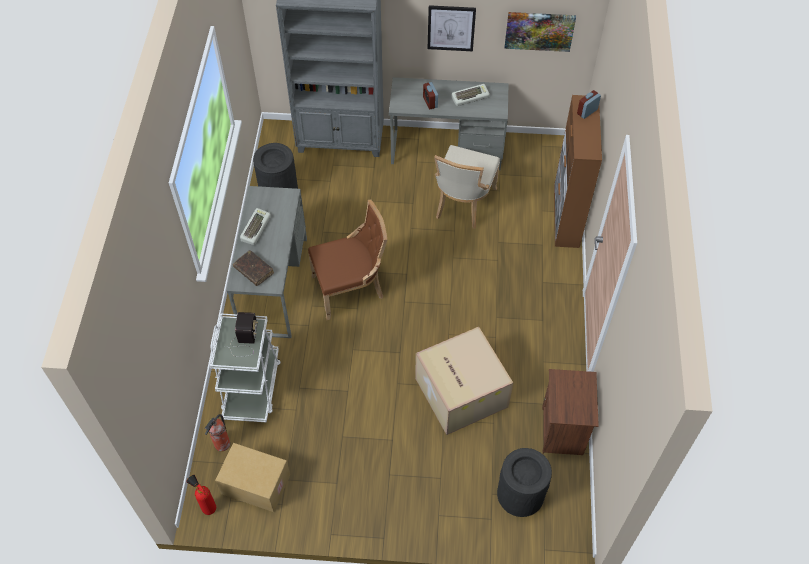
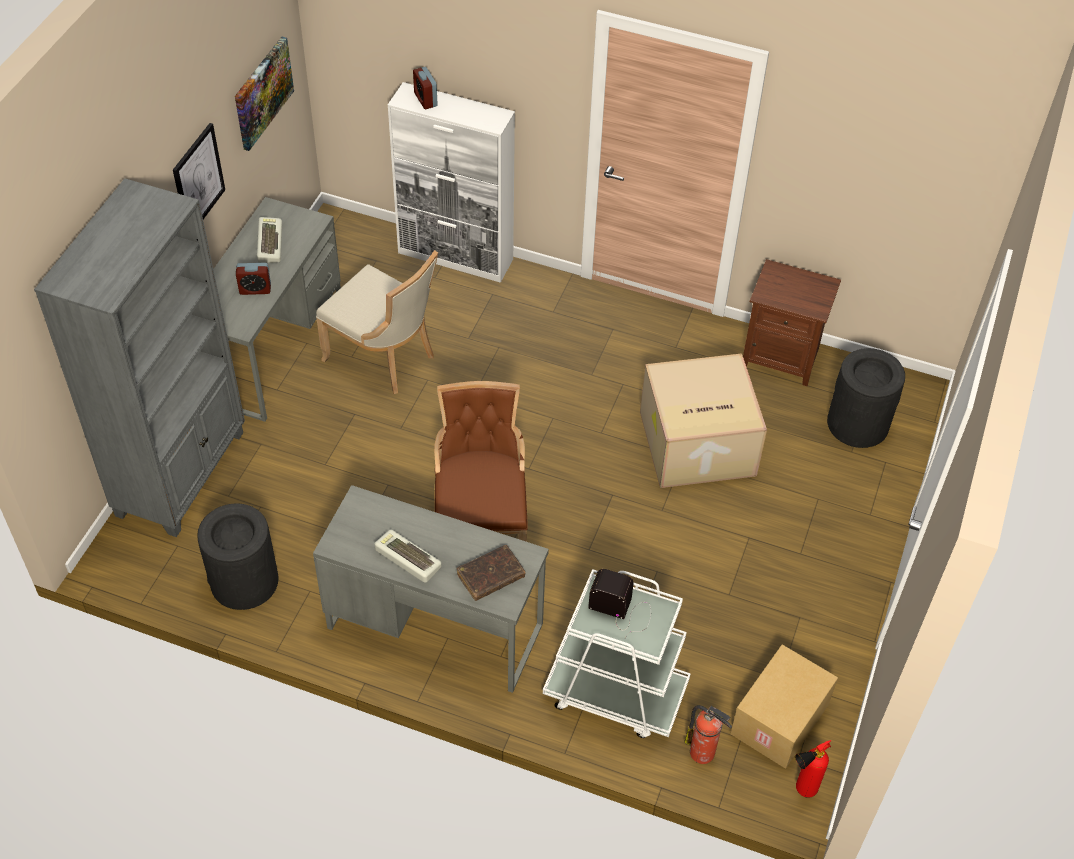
camera: 75 degrees left, 5 degrees down
(566, 216) = (456, 256): brown cabinet -> white cabinet

